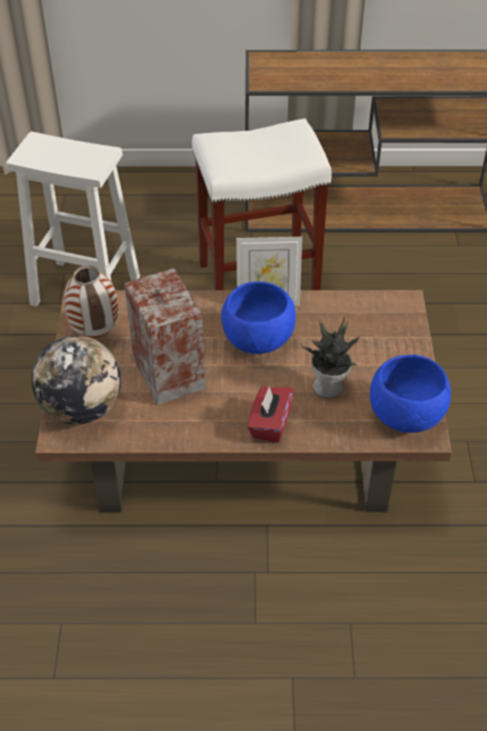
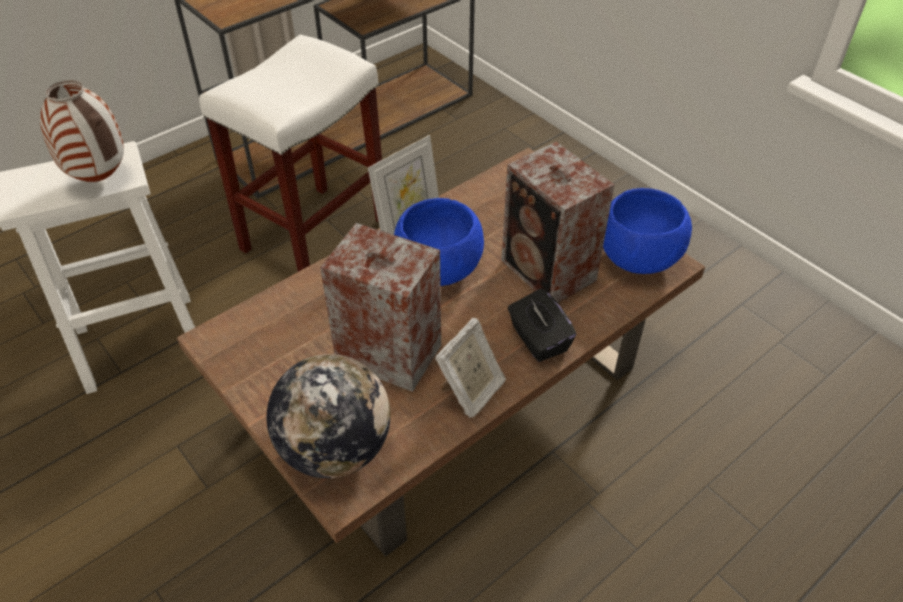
camera: 40 degrees left, 0 degrees up
(96, 334) = (266, 361): vase -> vase (101, 178)
(191, 427) = (471, 391): none -> picture frame
(270, 424) = (538, 339): red tissue box -> black tissue box
(329, 386) = (549, 272): potted plant -> speaker

